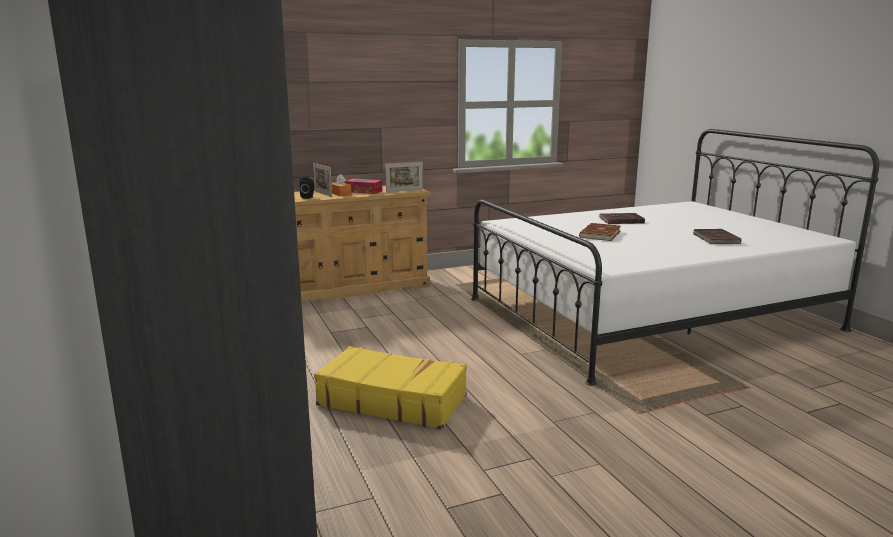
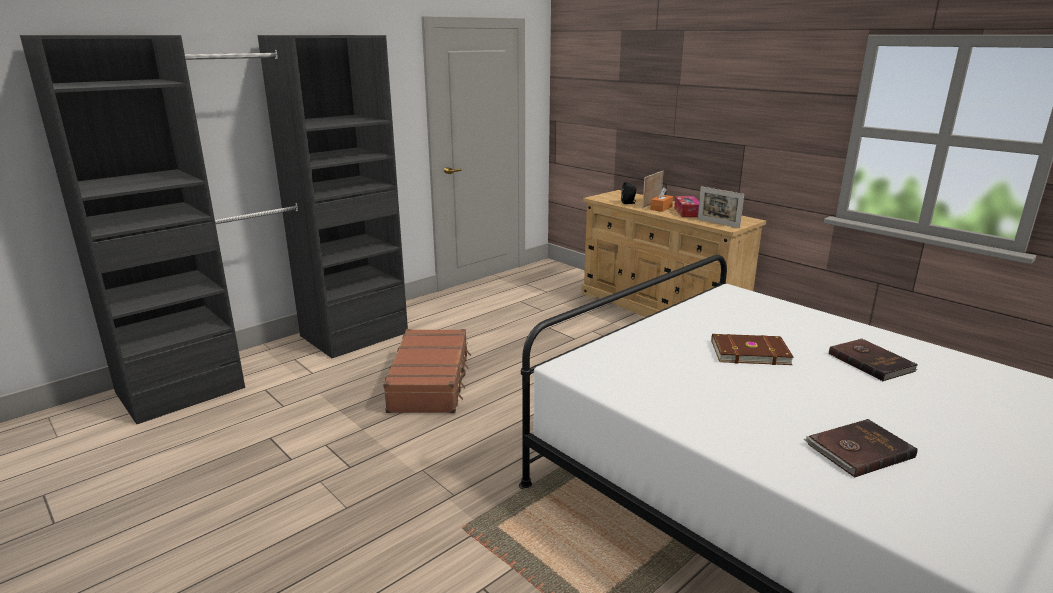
camera: 70 degrees right, 5 degrees up
(392, 400) = (431, 382): yellow suitcase -> brown suitcase

